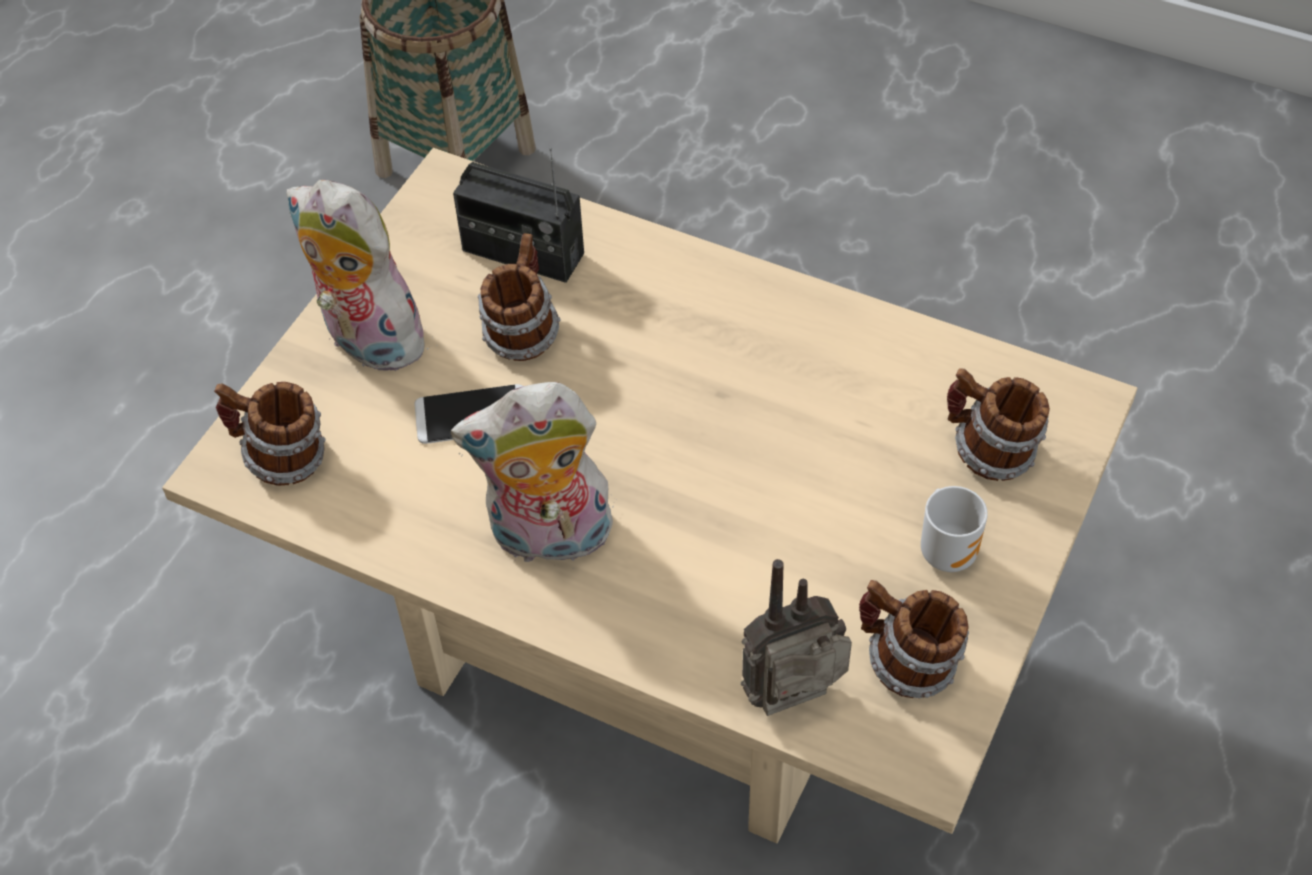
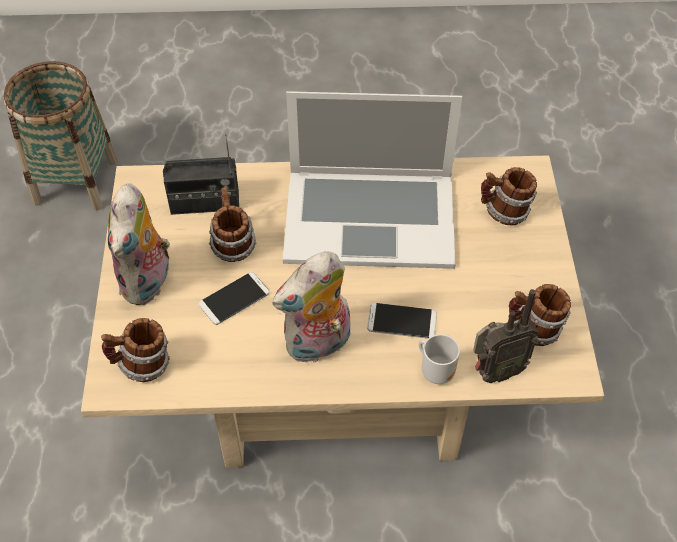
camera: 30 degrees left, 0 degrees up
(366, 341) = (148, 283): plush toy -> plush toy turned 90 degrees counterclockwise
(701, 558) = (402, 321): none -> phone
(760, 372) = (369, 217): none -> laptop
(796, 702) = (495, 372): radio -> radio turned 150 degrees counterclockwise
(948, 551) = (516, 267): mug -> mug (436, 371)

